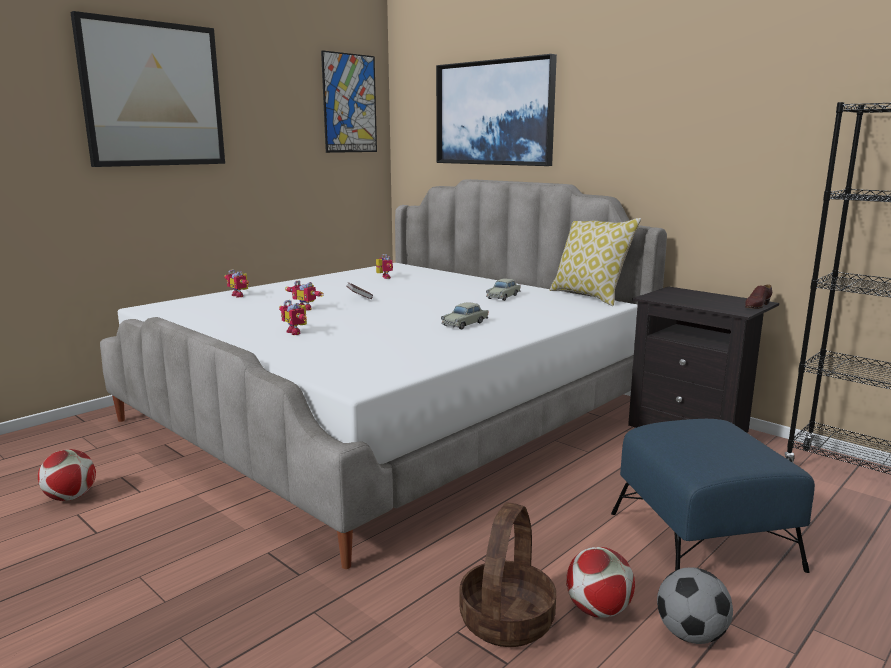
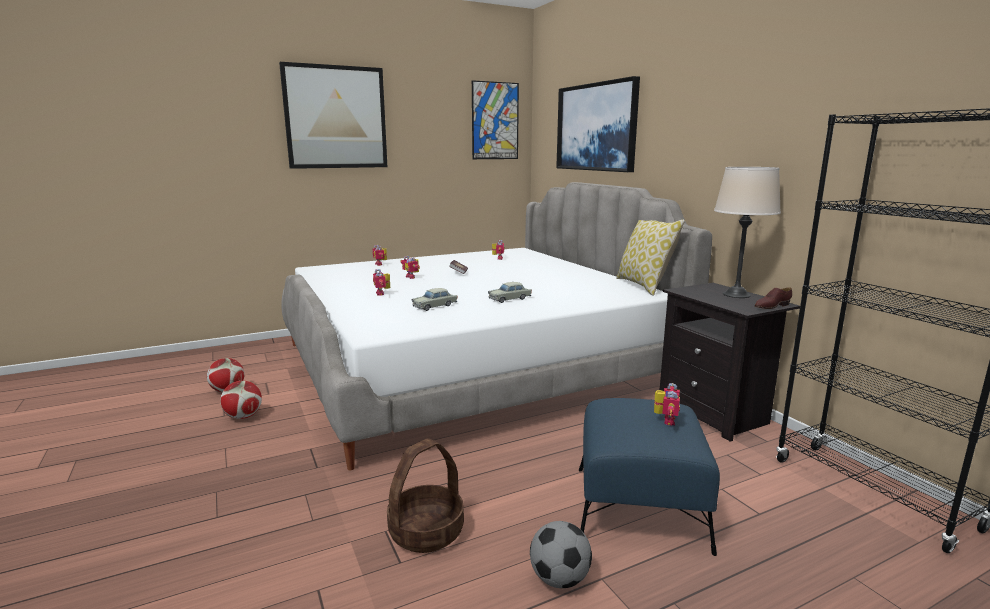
camera: 20 degrees right, 0 degrees up
(503, 296) = (570, 280): beige toy car -> beige toy car (435, 306)
(598, 610) = (501, 541): football -> football (243, 416)
(709, 297) = (736, 294): none -> beige table lamp
(731, 438) = (665, 420): none -> toy robot

